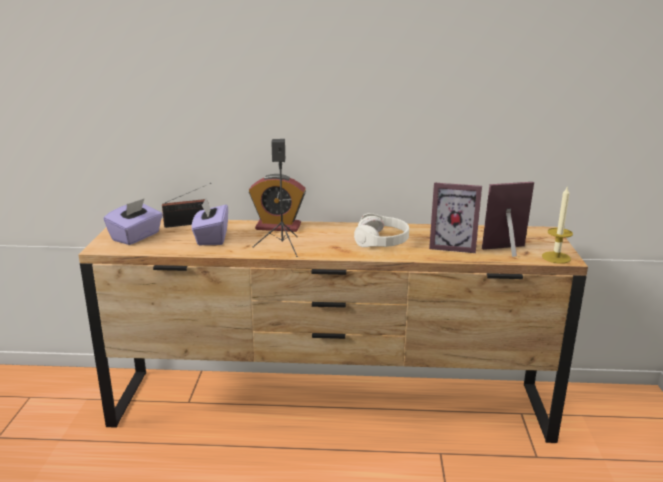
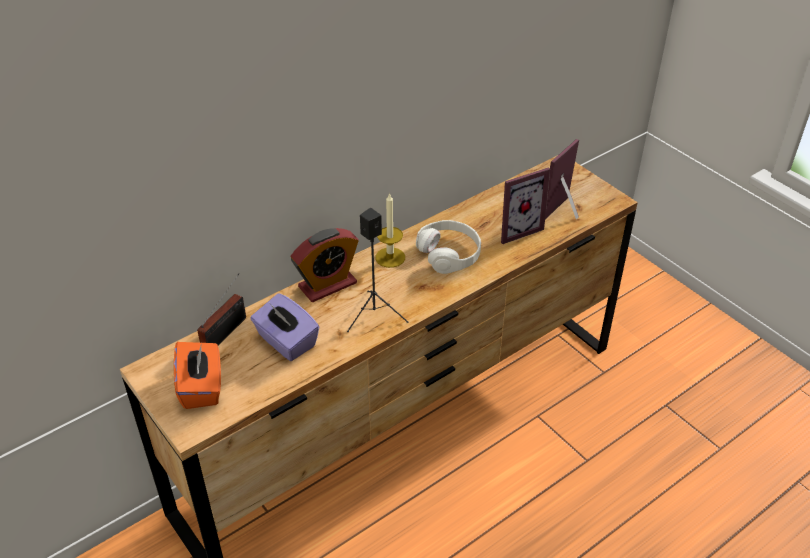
camera: 40 degrees left, 20 degrees up
(136, 237) = (202, 387): purple tissue box -> orange tissue box
(556, 257) = (606, 202): candle -> candle (390, 257)

